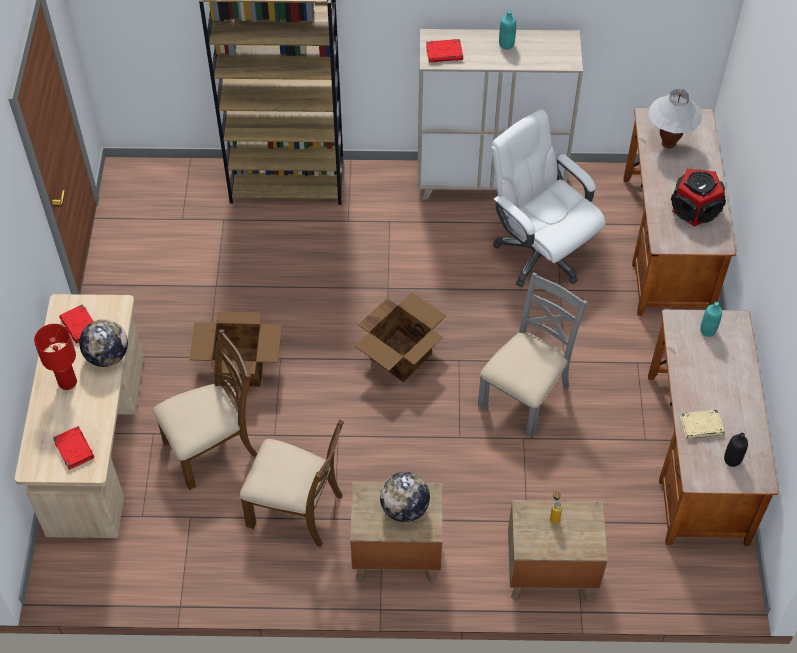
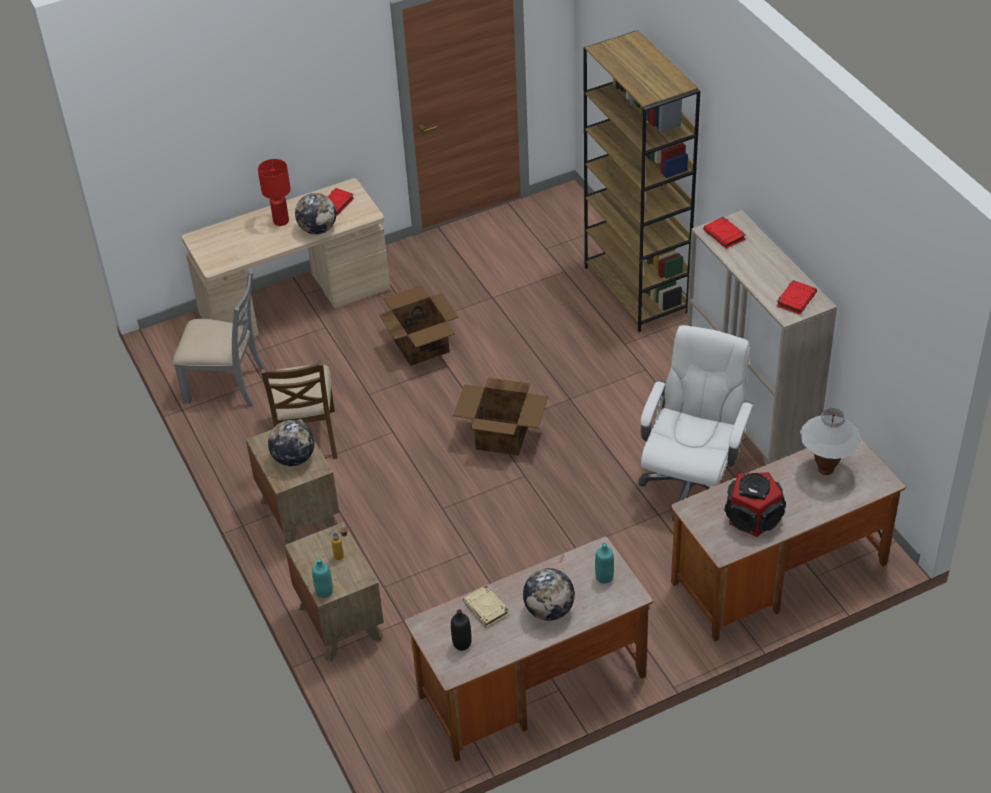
camera: 65 degrees right, 10 degrees down
(73, 449) = (224, 250): red book -> red book (796, 299)
(211, 448) = (333, 364): brown chair -> none
(506, 44) = (771, 267): turquoise bottle -> turquoise bottle (324, 591)
(525, 395) = (518, 535): grey chair -> grey chair (226, 385)
(725, 383) = (549, 610): none -> globe

